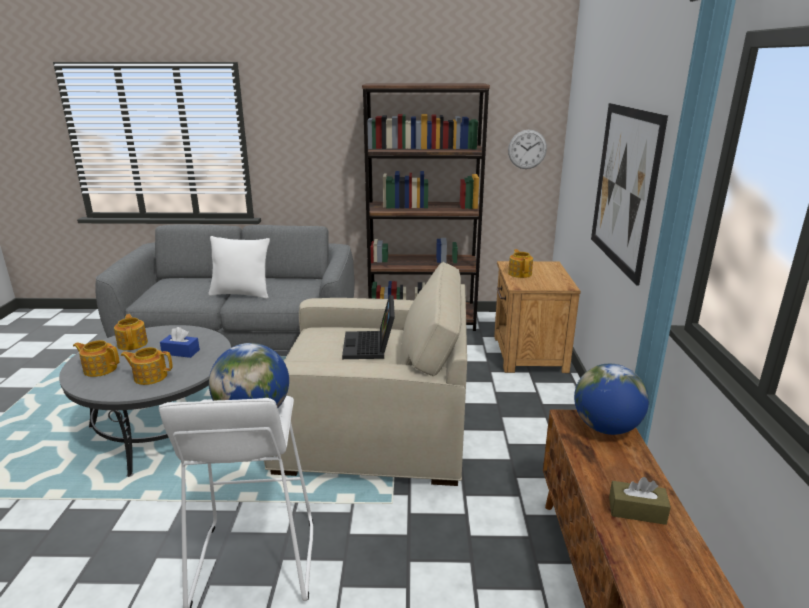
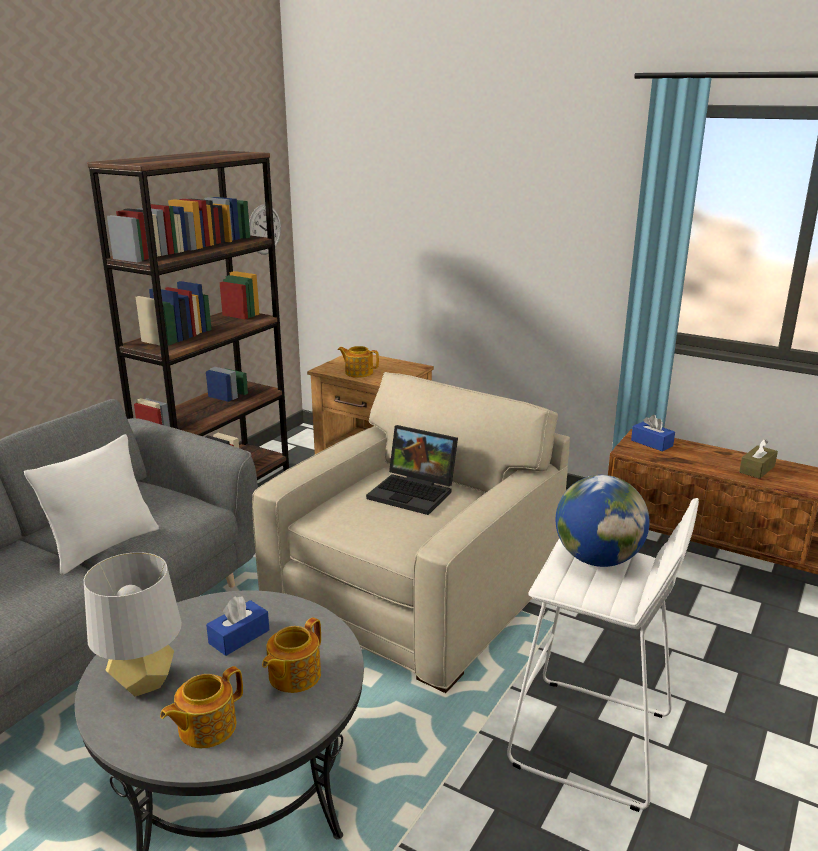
camera: 60 degrees left, 0 degrees up
(133, 343) = (143, 682): teapot -> grey table lamp
(606, 428) = (651, 443): globe -> blue tissue box
(624, 188) = (497, 245): picture -> none

